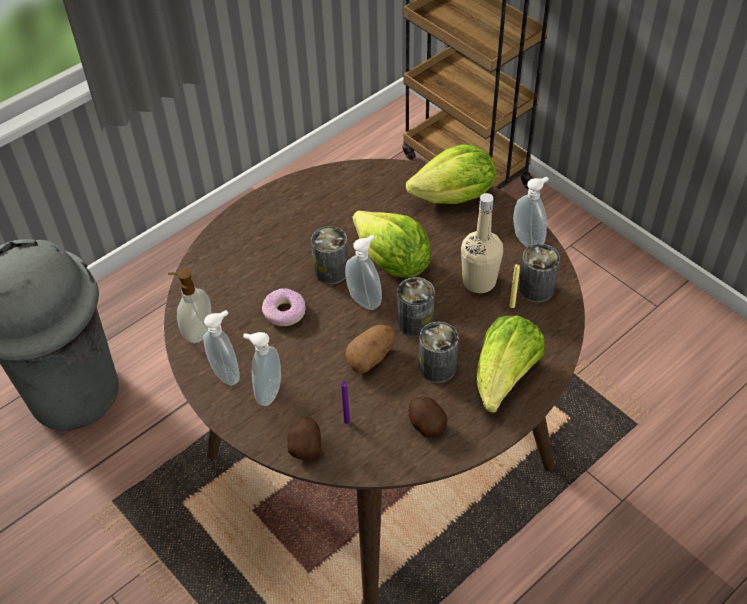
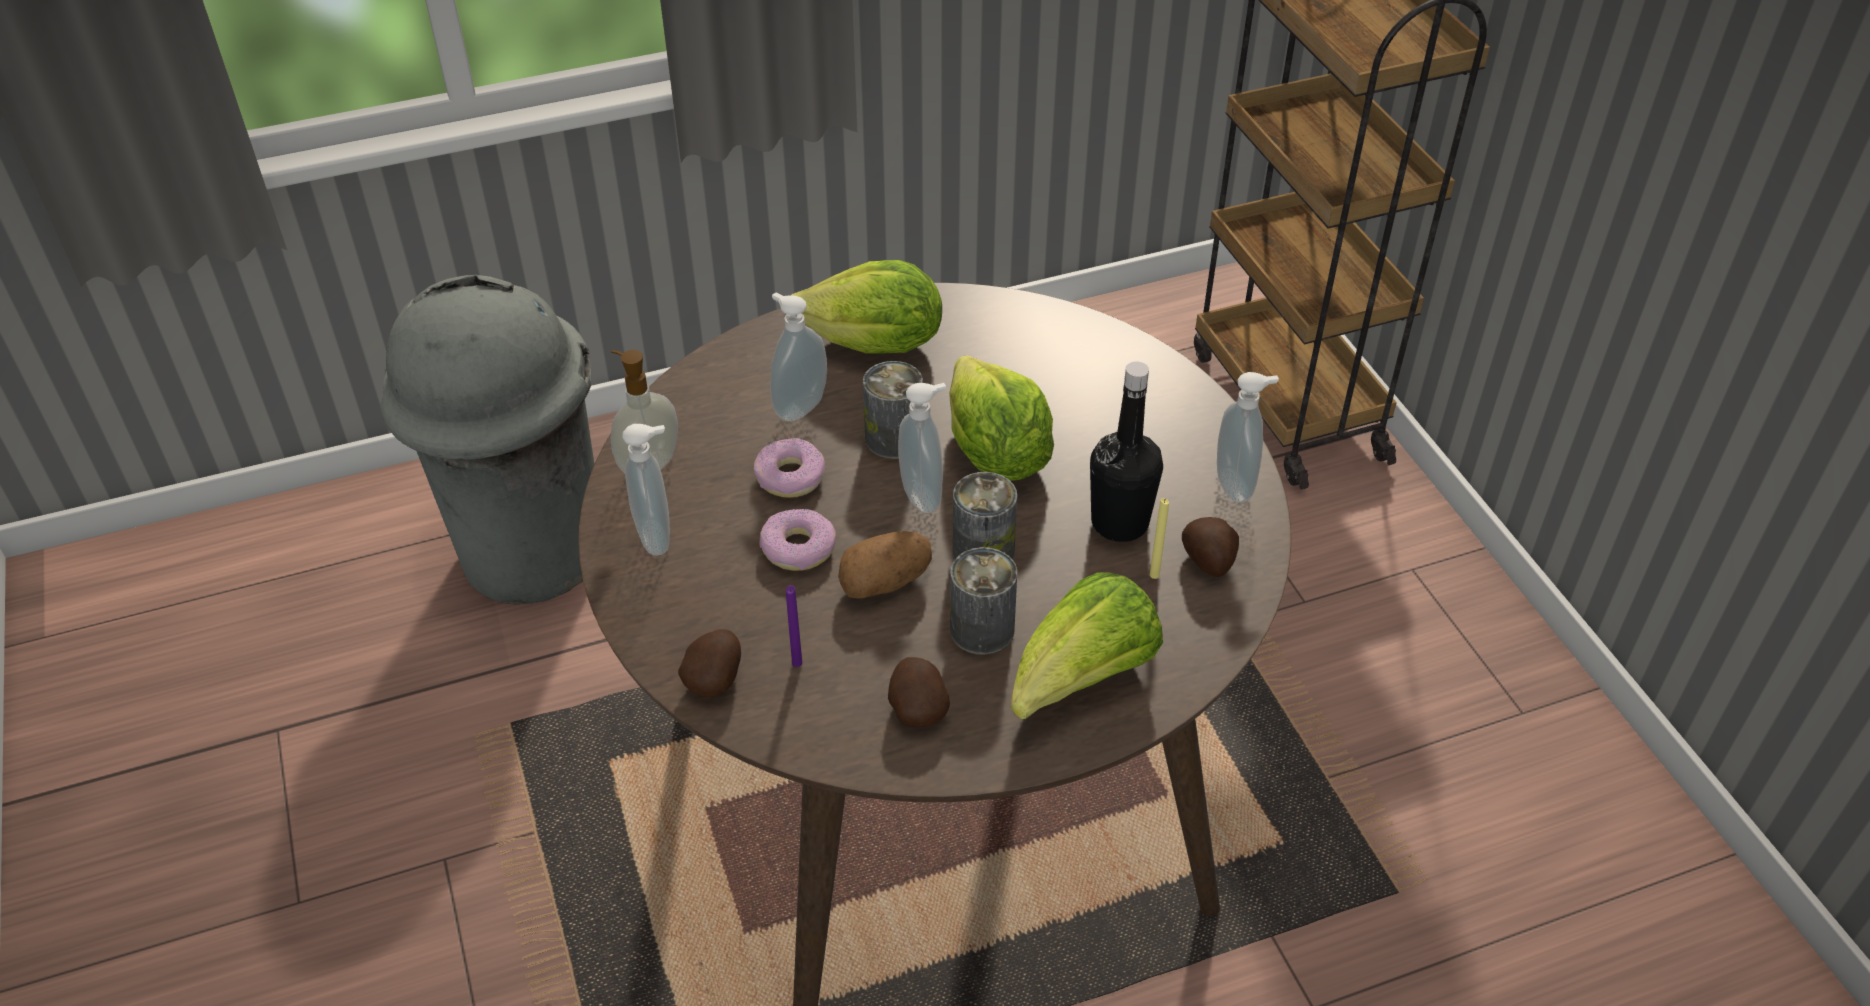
camera: 20 degrees right, 5 degrees down
(267, 392) = (701, 582): soap dispenser -> soap dispenser (798, 406)
(312, 354) = (798, 549): none -> donut
(455, 197) = (1148, 387): lettuce -> lettuce (876, 345)
(479, 281) = (1119, 523): beige bottle -> black bottle
(536, 288) = (1209, 561): can -> potato

